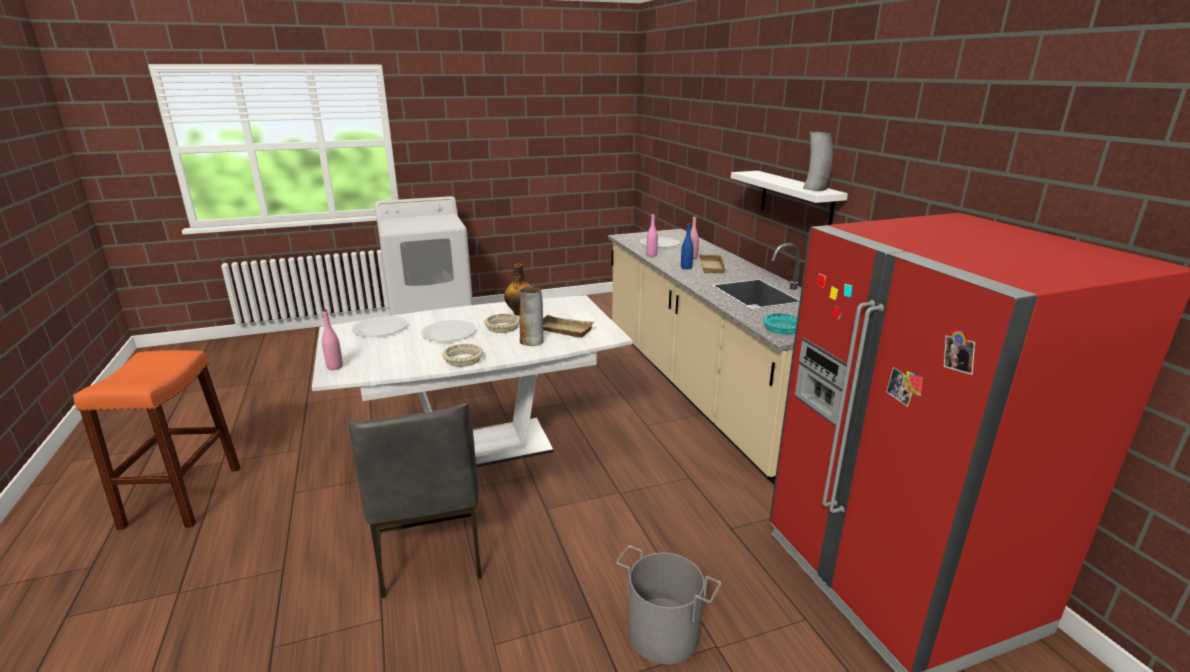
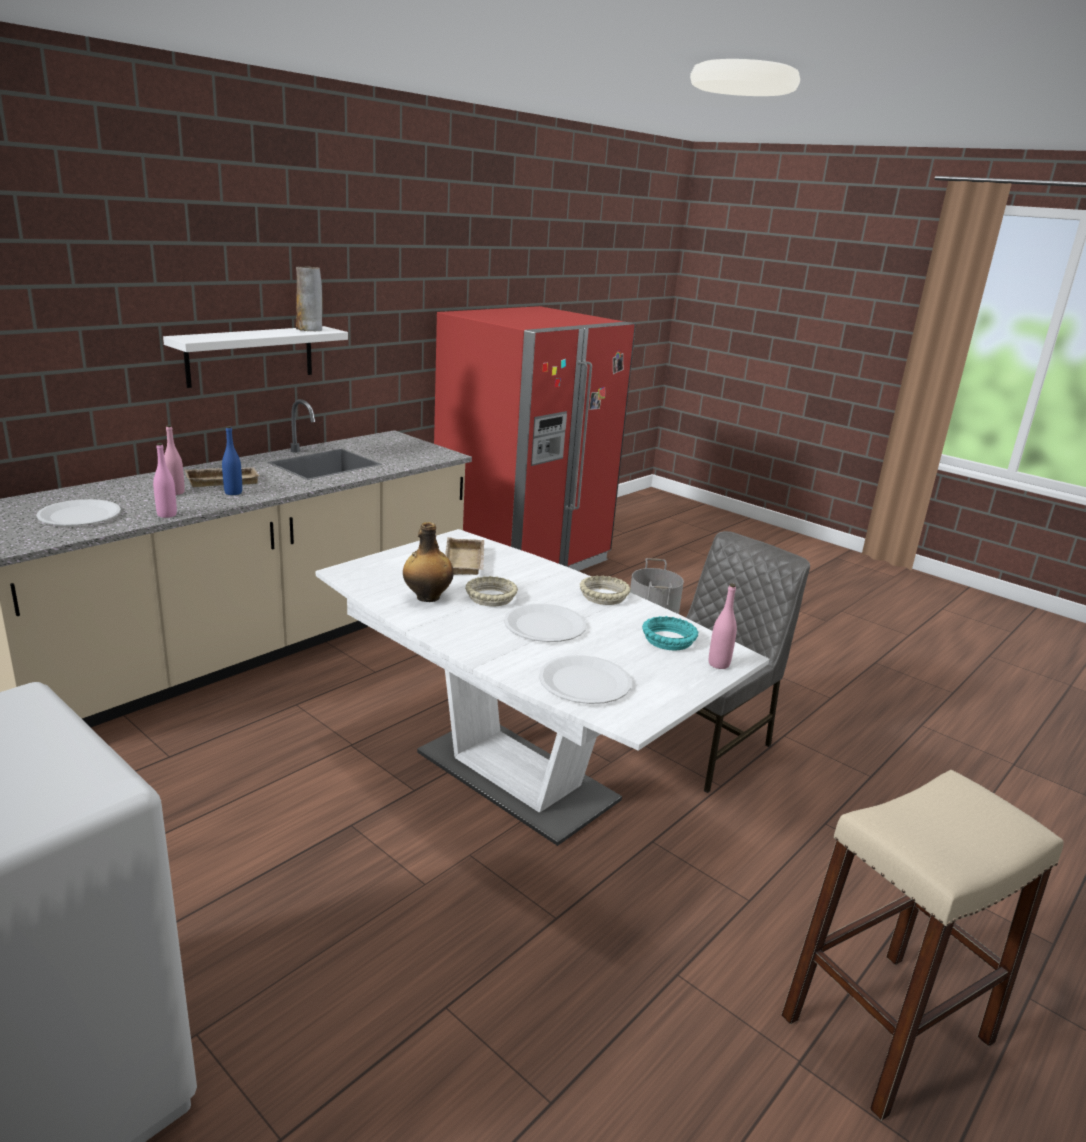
camera: 120 degrees left, 0 degrees up
(183, 496) = (886, 1029): orange stool -> beige stool
(532, 341) = (515, 572): vase -> none
(783, 328) = (427, 455): turquoise bowl -> turquoise bowl (668, 639)

